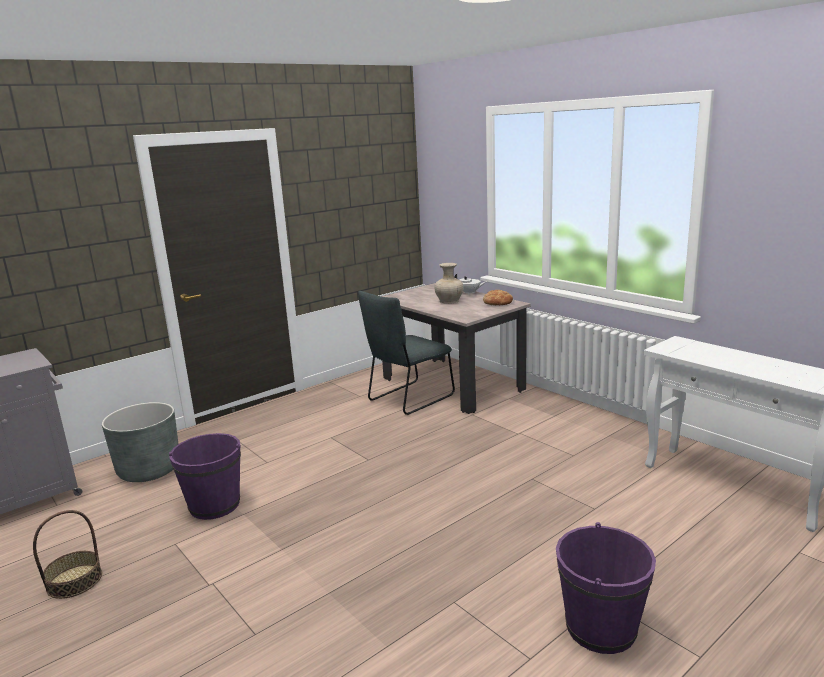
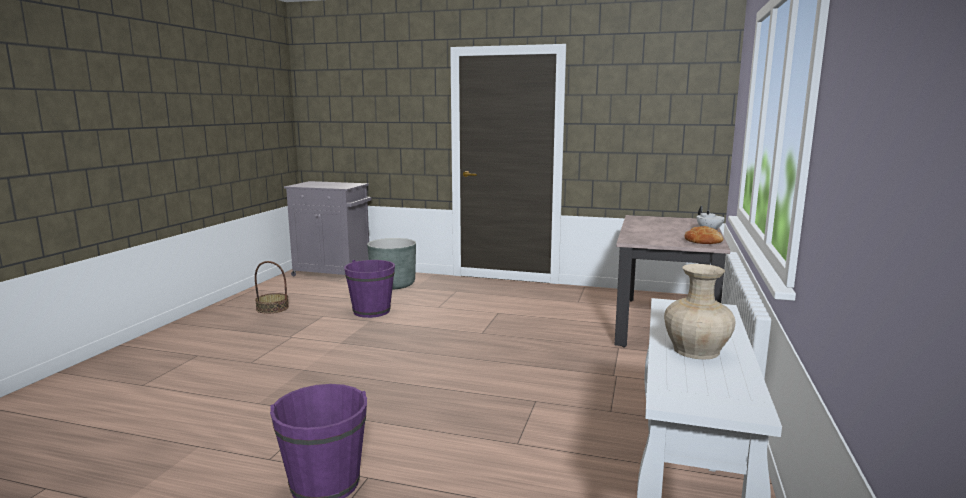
camera: 55 degrees right, 5 degrees down
(408, 399) = (603, 317): grey chair -> none
(449, 301) = (668, 230): beige vase -> beige vase (695, 350)

